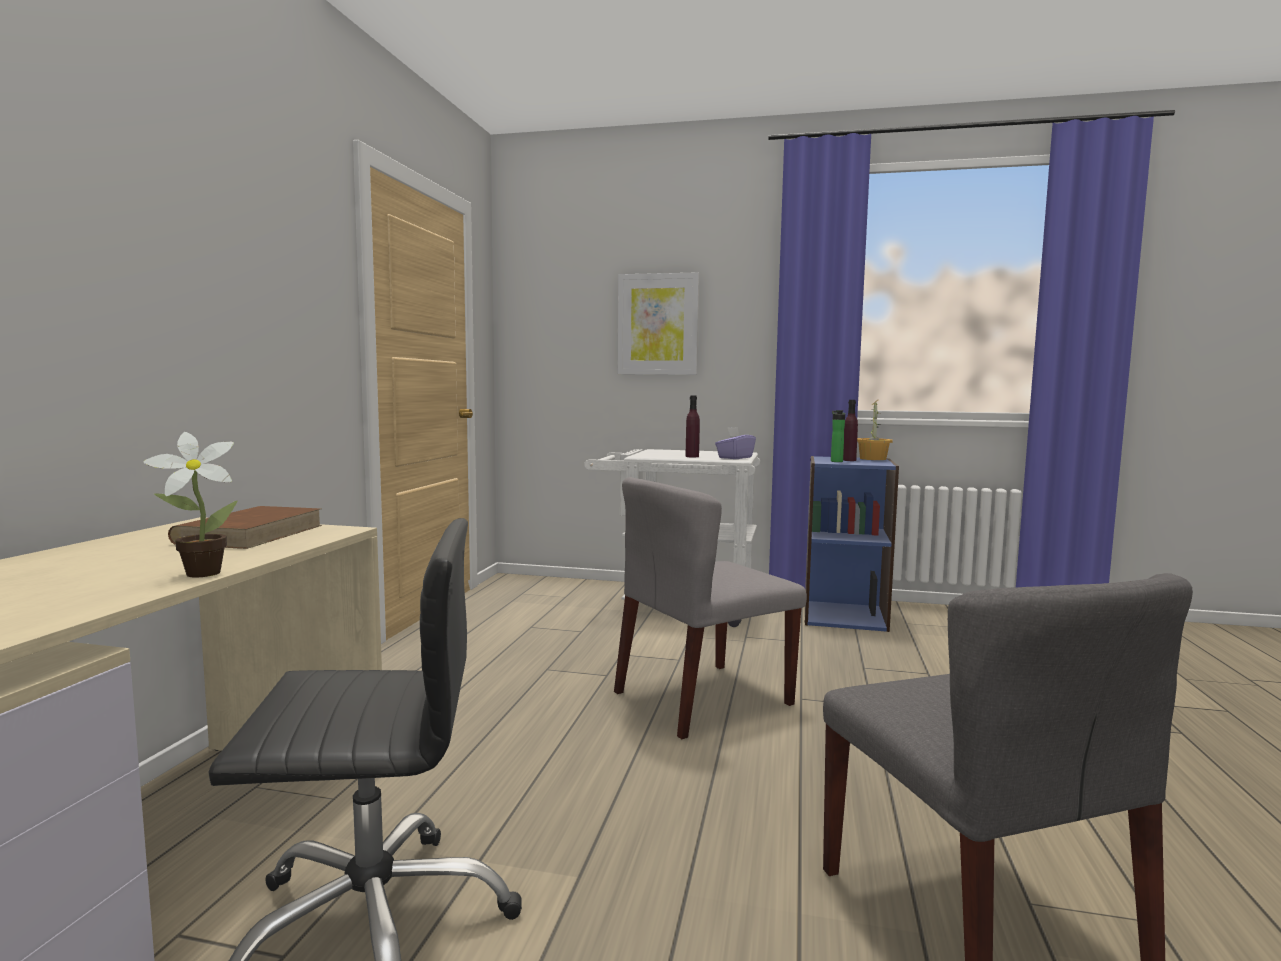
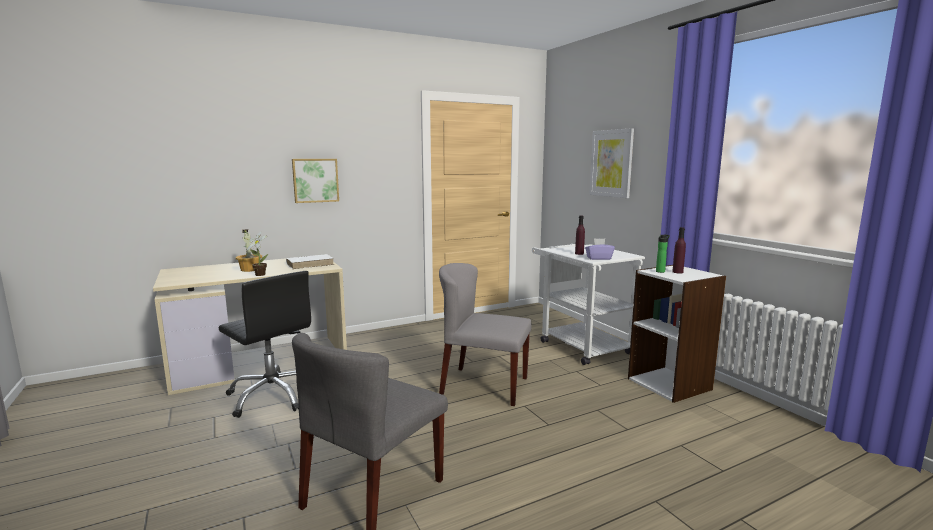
camera: 50 degrees right, 5 degrees up
(169, 306) = (315, 180): none -> picture
(251, 534) = (310, 264): brown book -> white book
(844, 616) = (670, 384): blue bookcase -> white bookcase
(873, 459) = (705, 274): potted plant -> potted plant (250, 269)

